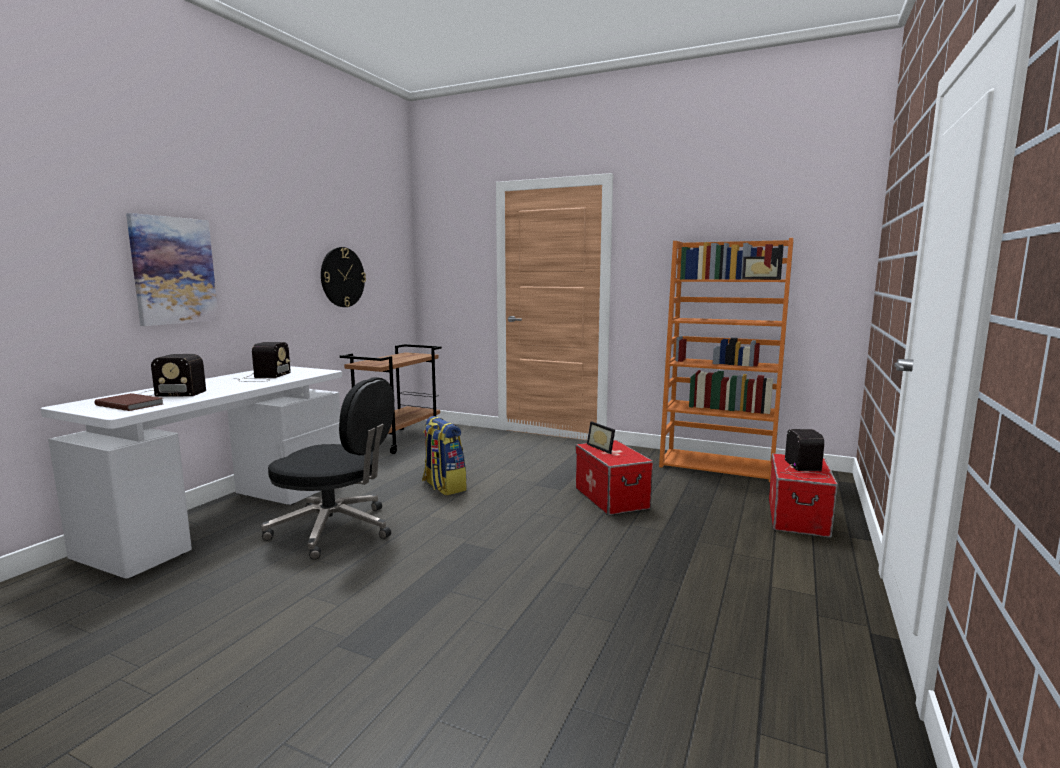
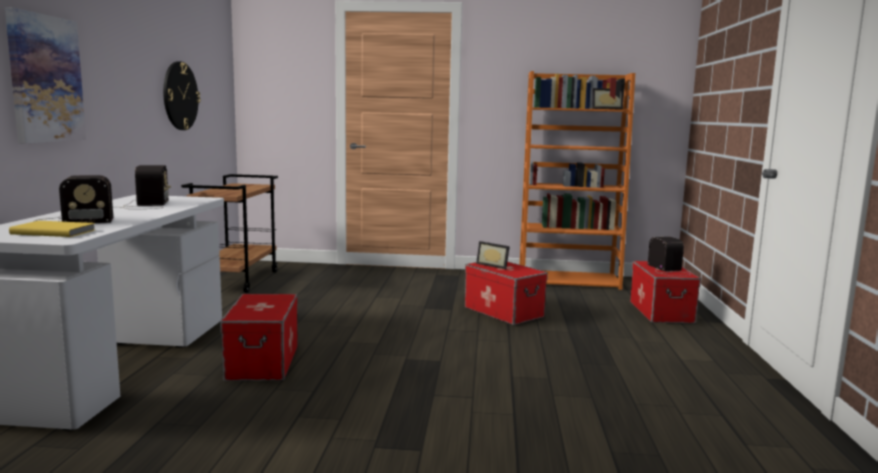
camera: 20 degrees left, 0 degrees up
(131, 404) = (54, 231): brown book -> yellow book
(335, 530) = (263, 363): black office chair -> storage box
(443, 487) = (335, 317): backpack -> none

